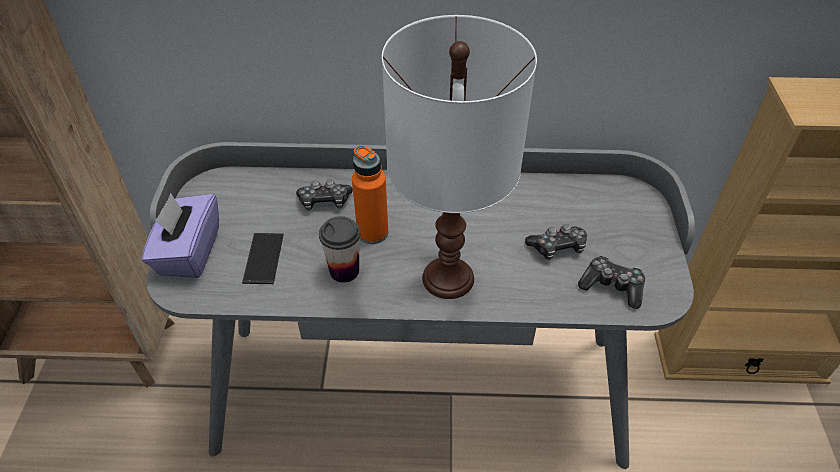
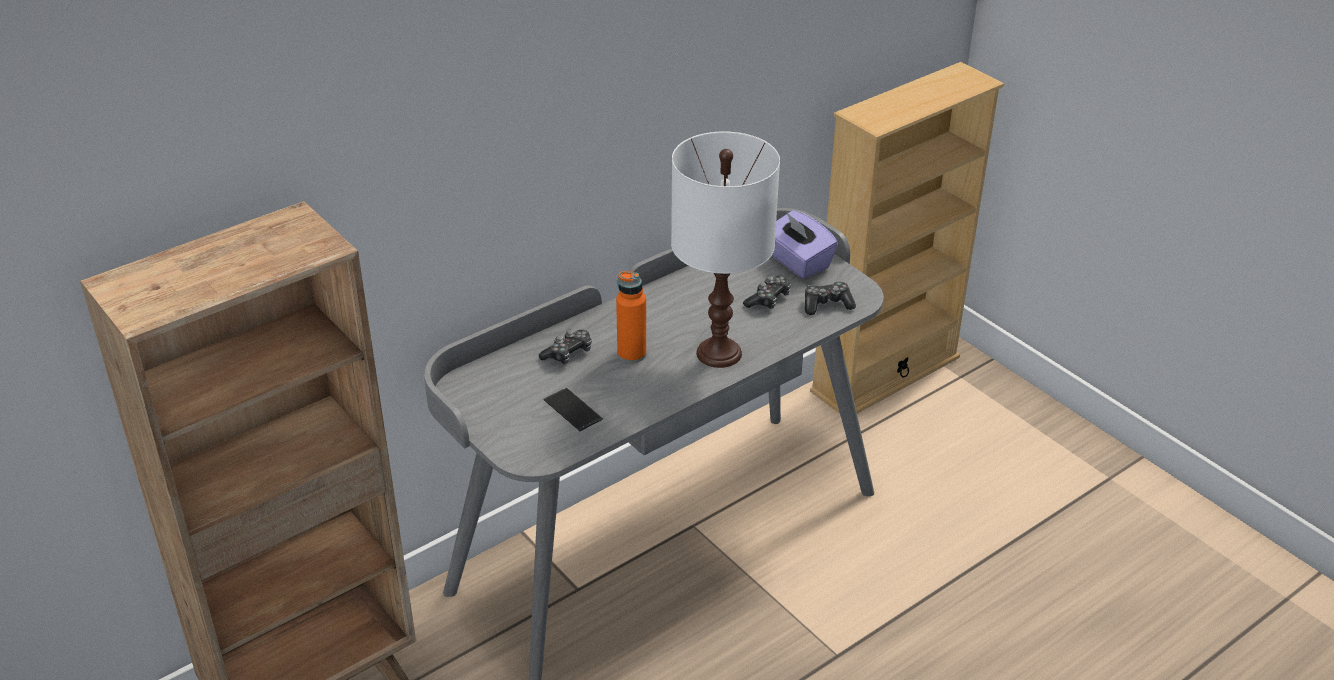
camera: 40 degrees left, 10 degrees down
(189, 252) = (509, 436): purple tissue box -> purple tissue box (797, 262)
(344, 271) = (642, 386): cup -> none

